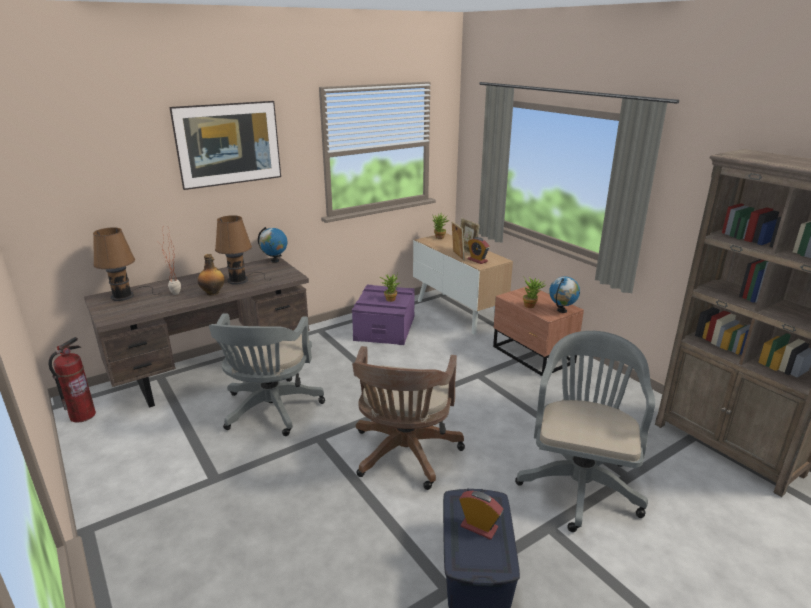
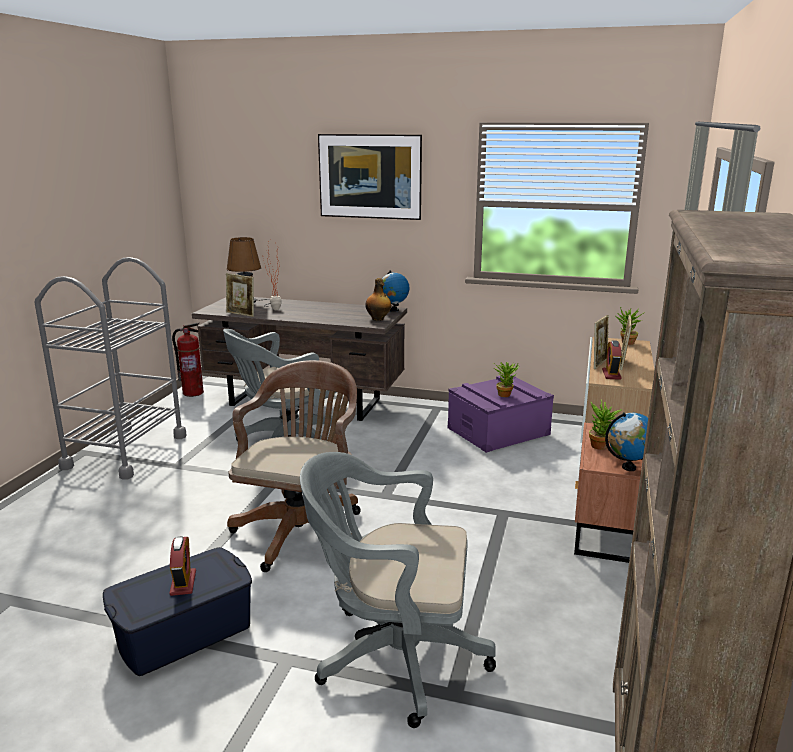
camera: 50 degrees right, 5 degrees down
(135, 500) = (125, 451): none -> grey cart
(154, 309) = (241, 314): none -> picture frame
(213, 293) = (297, 316): bottle -> bottle (378, 319)
(240, 280) = (335, 314): brown table lamp -> none
(404, 456) = (302, 529): brown office chair -> brown office chair turned 135 degrees clockwise
(579, 482) = (393, 656): grey office chair -> grey office chair turned 150 degrees counterclockwise

